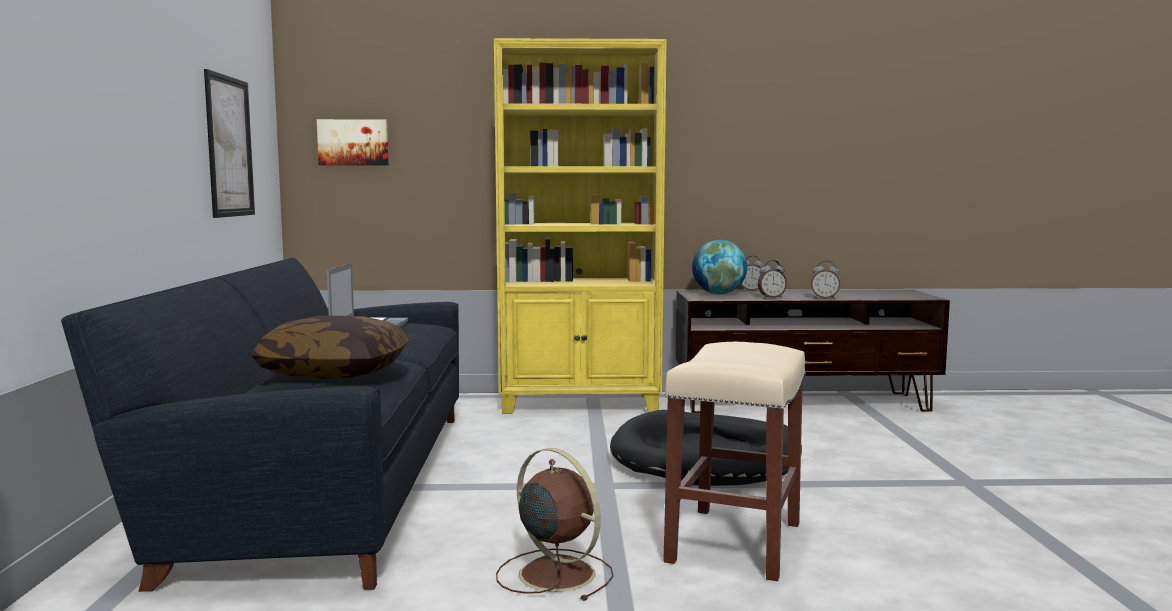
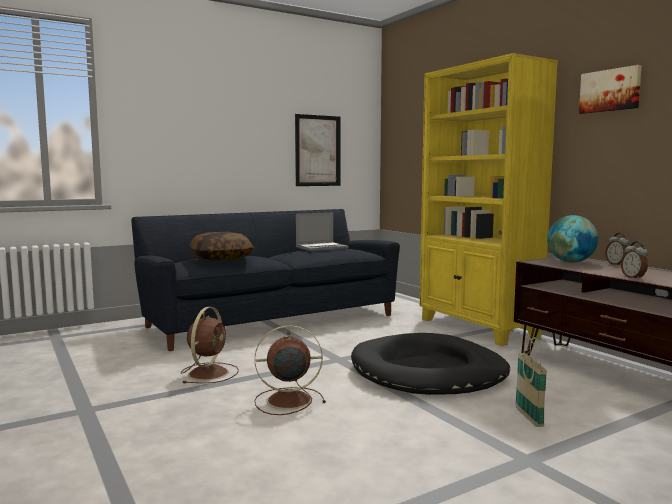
camera: 60 degrees right, 0 degrees up
(353, 142) = (405, 144): picture -> picture (610, 90)
(735, 543) = (287, 400): beige stool -> brown fan
(771, 297) = (592, 270): alarm clock -> none
(871, 456) = (529, 417): none -> basket

